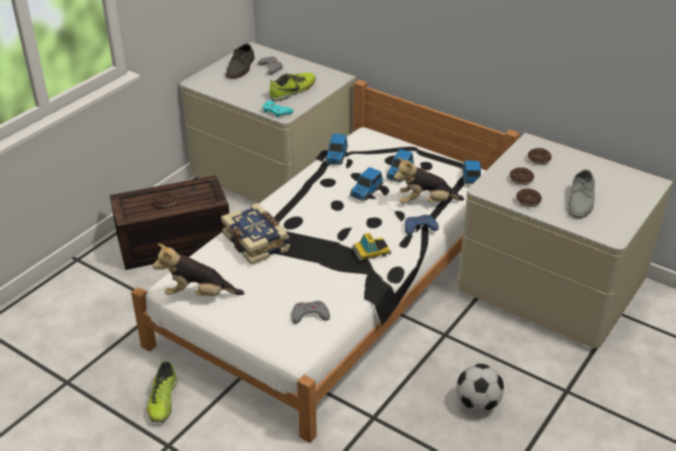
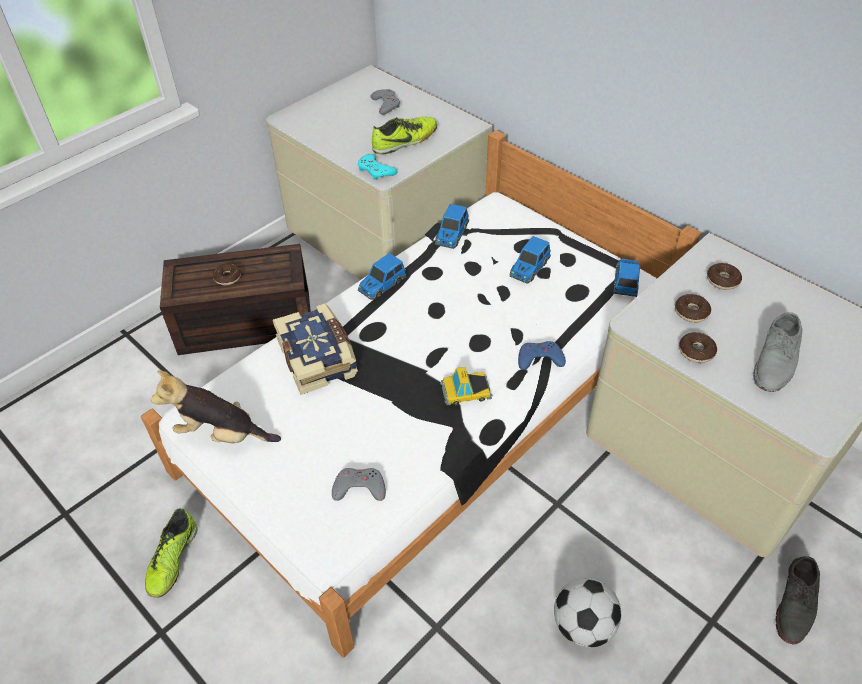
camera: 10 degrees right, 10 degrees up
(241, 68) = (348, 102): grey shoe -> grey shoe (796, 603)
(366, 192) = (478, 293): toy car -> toy car (381, 285)
(425, 203) = (556, 318): plush toy -> none

